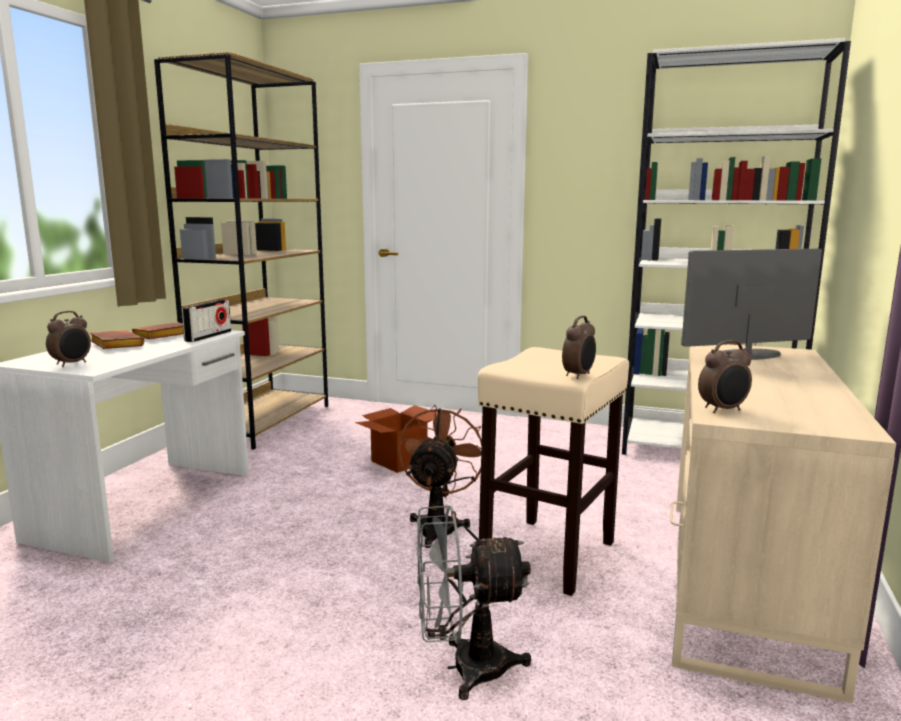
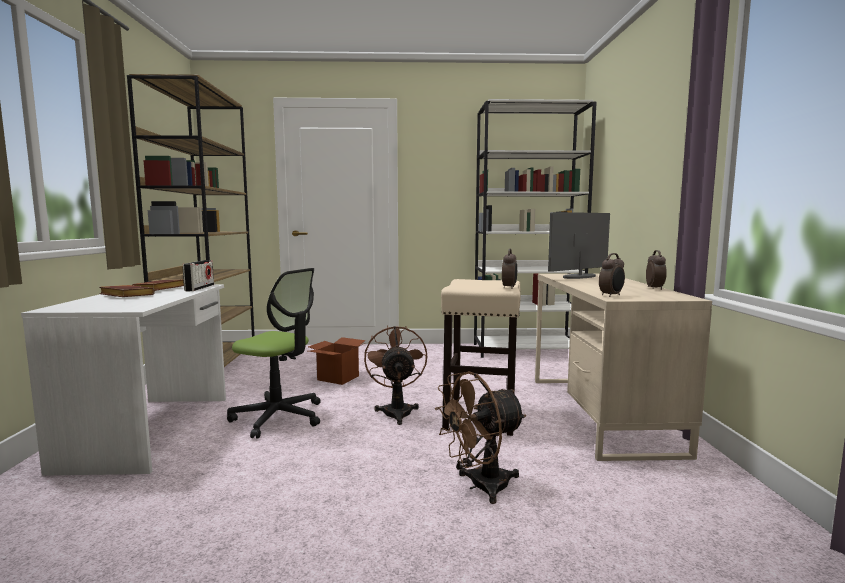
camera: 20 degrees left, 5 degrees down
(72, 364) = (108, 307): alarm clock -> alarm clock (655, 288)
(289, 510) = (279, 417): none -> office chair
(464, 668) = (480, 486): grey fan -> brown fan

